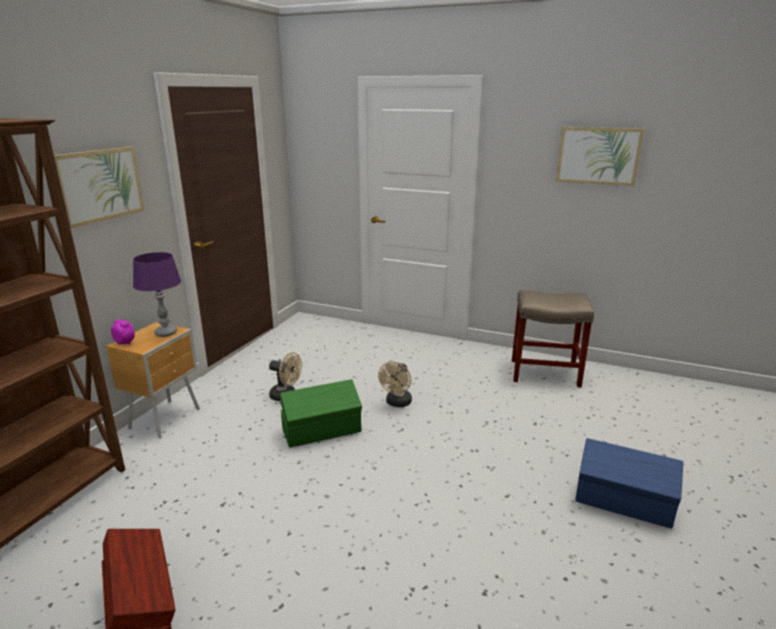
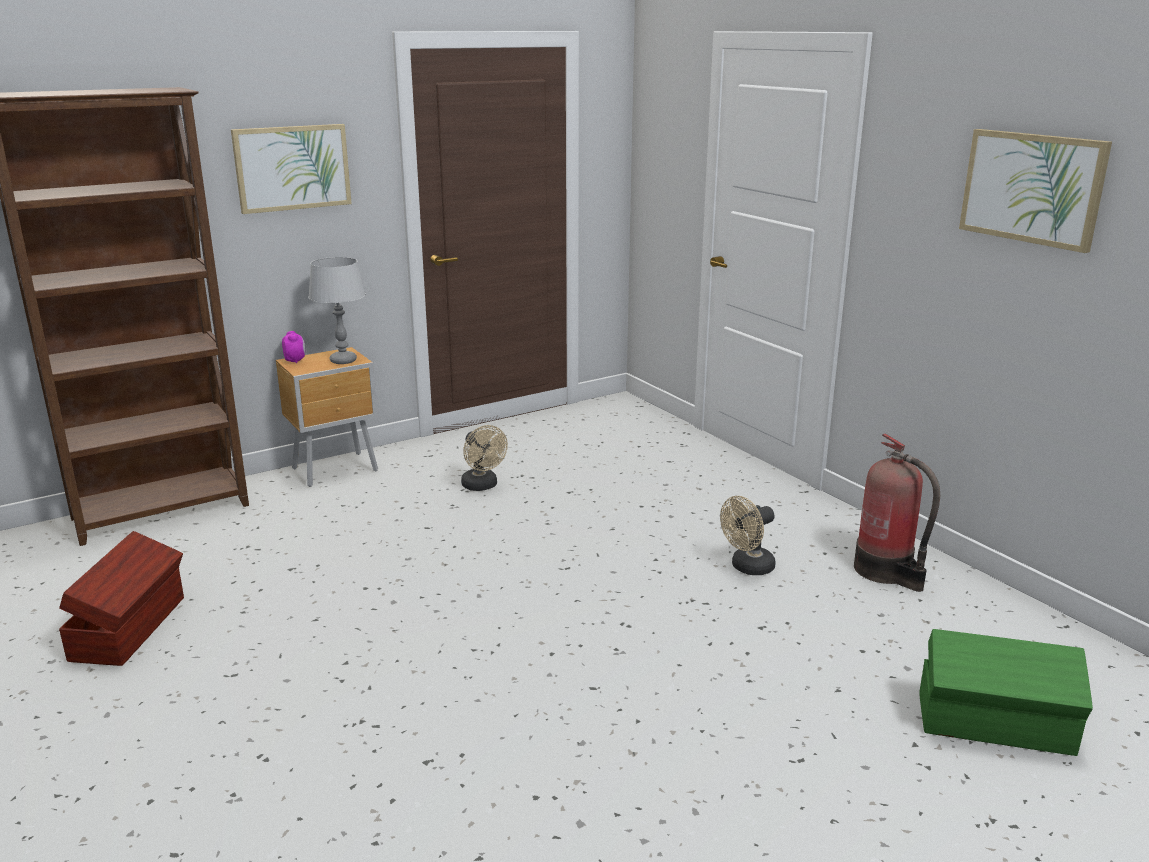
camera: 35 degrees right, 0 degrees up
(166, 333) = (343, 360): purple table lamp -> grey table lamp
(322, 431) = (473, 536): green storage box -> green storage box (996, 725)
(397, 403) = (602, 537): beige fan -> beige fan (747, 568)
(546, 373) = (886, 571): beige stool -> fire extinguisher
(624, 502) = (744, 766): blue storage box -> none

